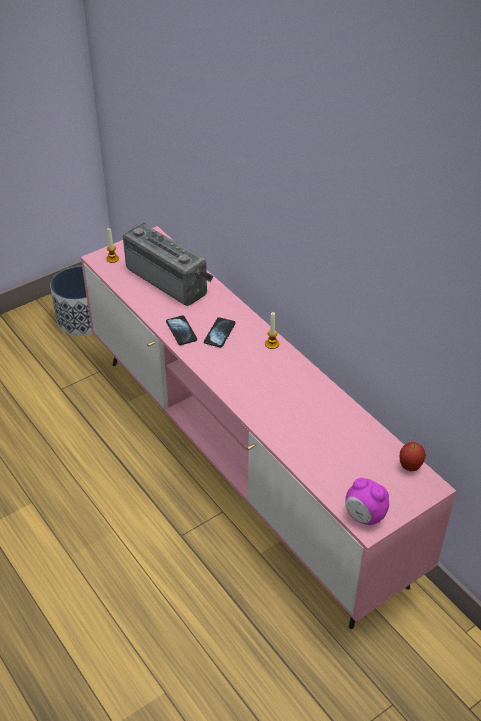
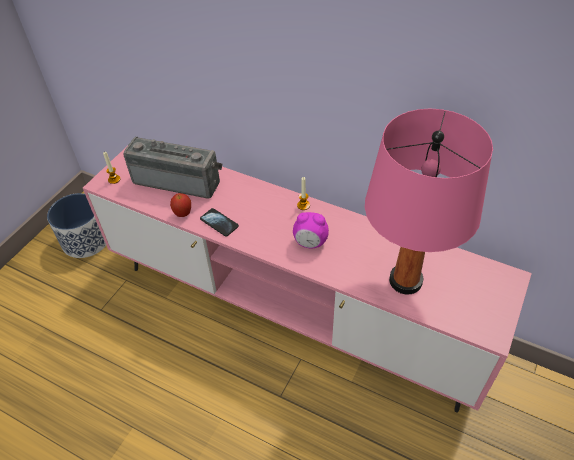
camera: 25 degrees left, 5 degrees up
(219, 333) = (253, 212): phone -> none
(320, 447) = (405, 280): none -> pink table lamp
(364, 516) = (484, 328): alarm clock -> alarm clock (310, 243)
(410, 467) = (484, 268): apple -> apple (183, 214)

